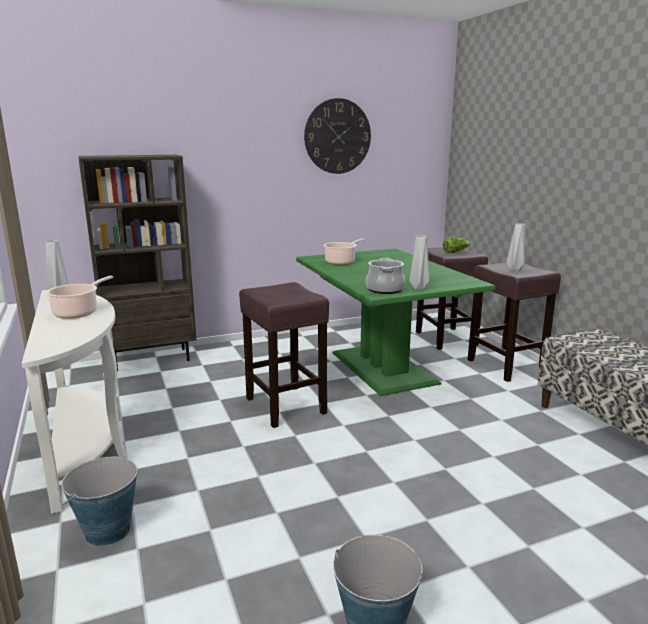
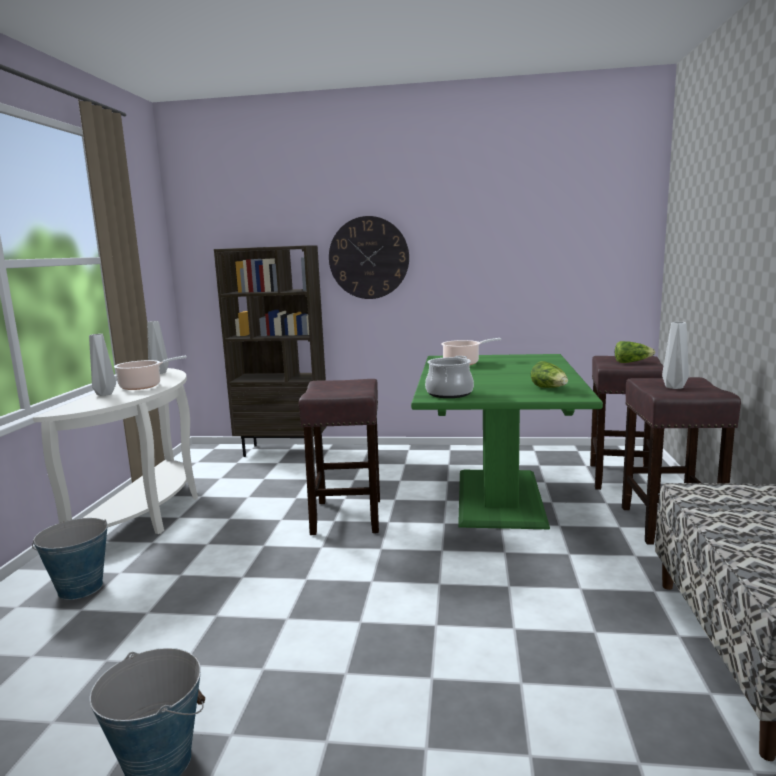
camera: 30 degrees right, 5 degrees down
(337, 136) = (500, 220): wall clock -> wall clock (368, 258)
(417, 288) = (490, 396): grey vase -> grey vase (104, 394)
(445, 278) = (550, 388): none -> lettuce

